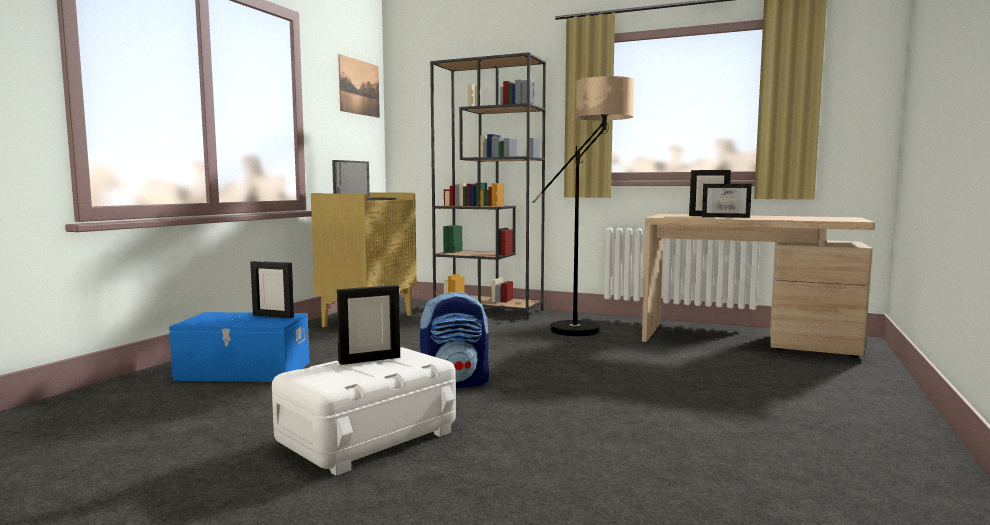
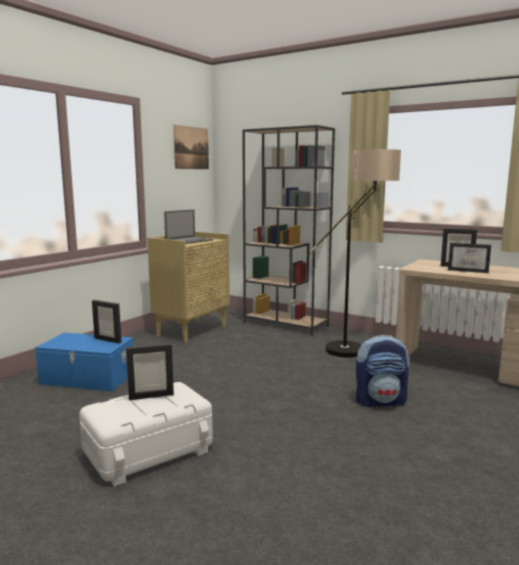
camera: 10 degrees right, 5 degrees up
(455, 383) = (230, 402): backpack -> backpack (380, 401)

